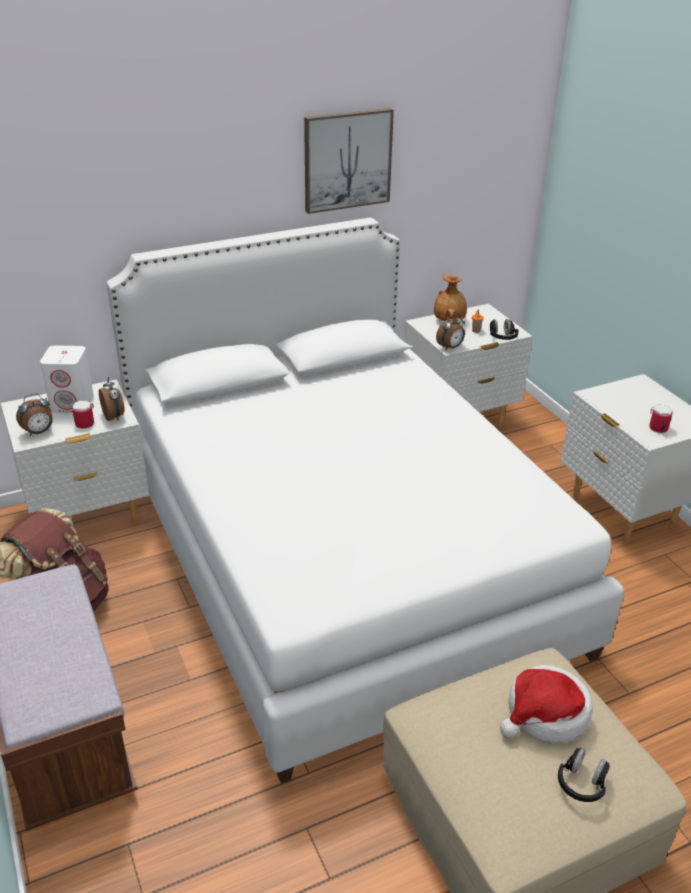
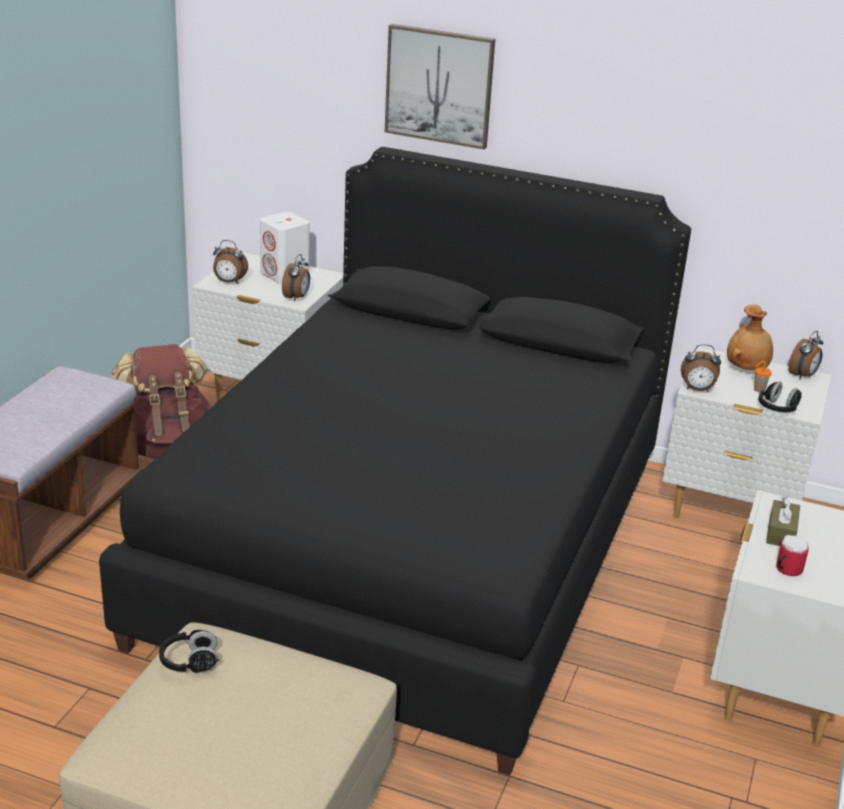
camera: 45 degrees right, 5 degrees down
(83, 422) = (269, 291): mug -> none
(342, 559) = (413, 546): white bed -> black bed
(347, 160) = (645, 117): picture -> picture (439, 86)
(479, 311) = (803, 376): none -> alarm clock
(545, 714) = (283, 705): hat -> none
(581, 784) = (223, 763): black headphones -> black headphones (189, 662)
(622, 410) = (781, 532): none -> brown tissue box

